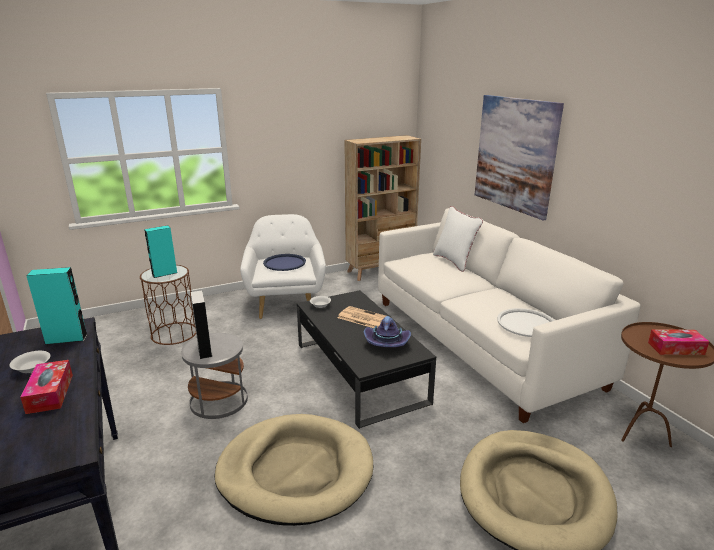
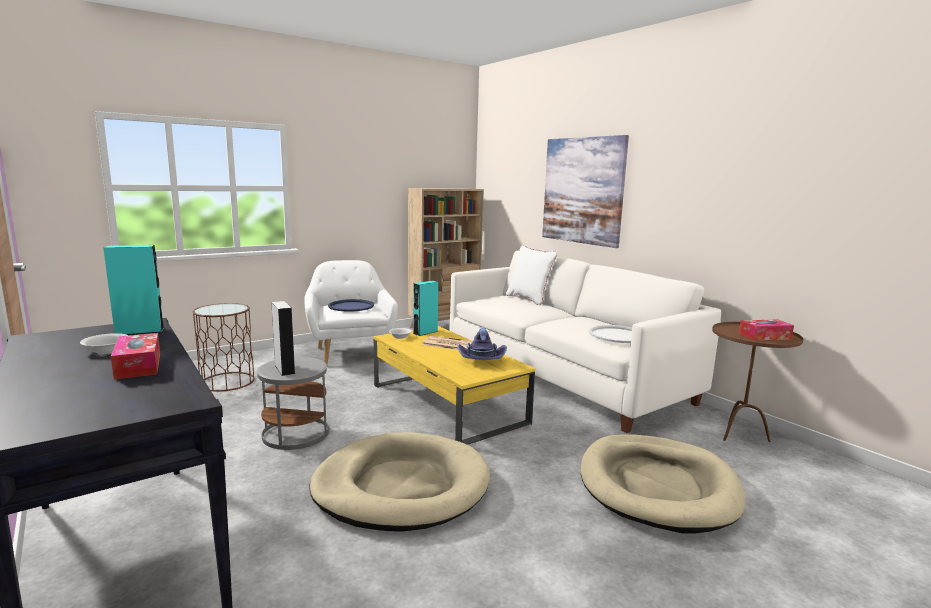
camera: 10 degrees left, 10 degrees down
(164, 273) = (222, 309): turquoise speaker -> turquoise speaker (425, 332)
(360, 372) = (447, 403): black coffee table -> yellow coffee table

